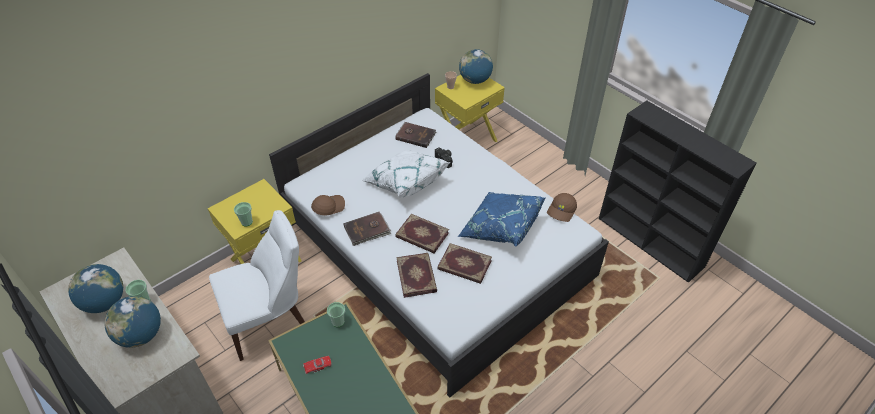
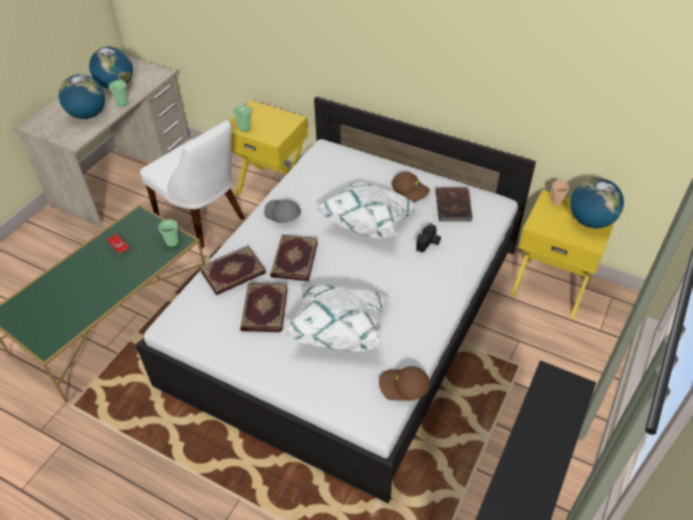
camera: 70 degrees right, 0 degrees up
(328, 207) = (300, 176): brown cap -> brown cap (411, 190)
(367, 230) = (282, 214): brown book -> grey cap
(500, 228) = (339, 327): blue pillow -> white pillow

